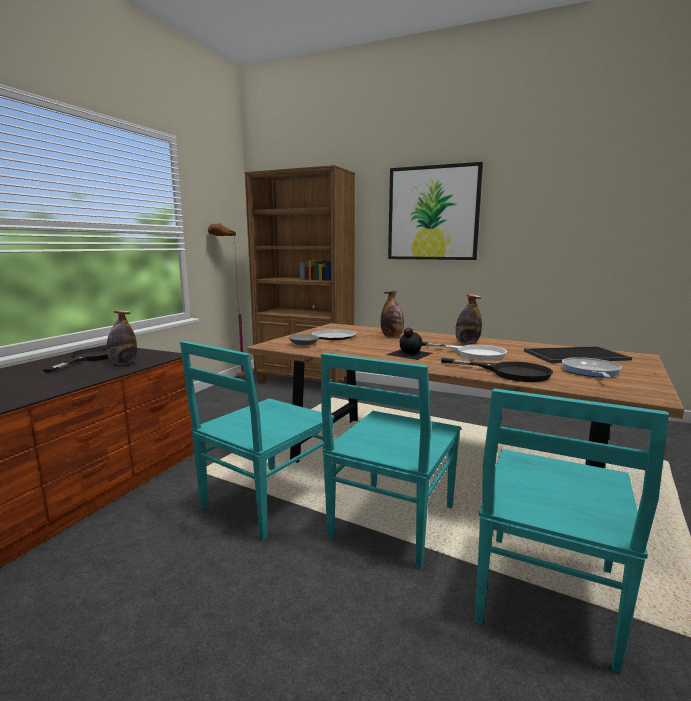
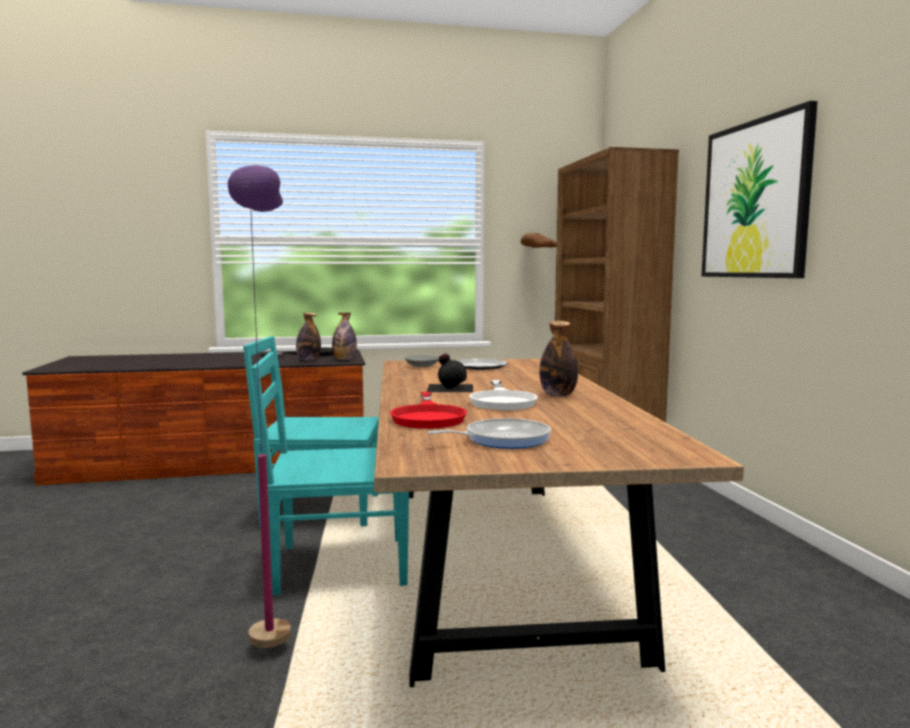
camera: 55 degrees right, 5 degrees down
(392, 336) = (527, 376): bottle -> bottle (344, 359)
(509, 372) = (428, 416): black frying pan -> red frying pan
(546, 597) = (275, 667): turquoise chair -> purple floor lamp
(575, 356) = (597, 430): tray -> none

